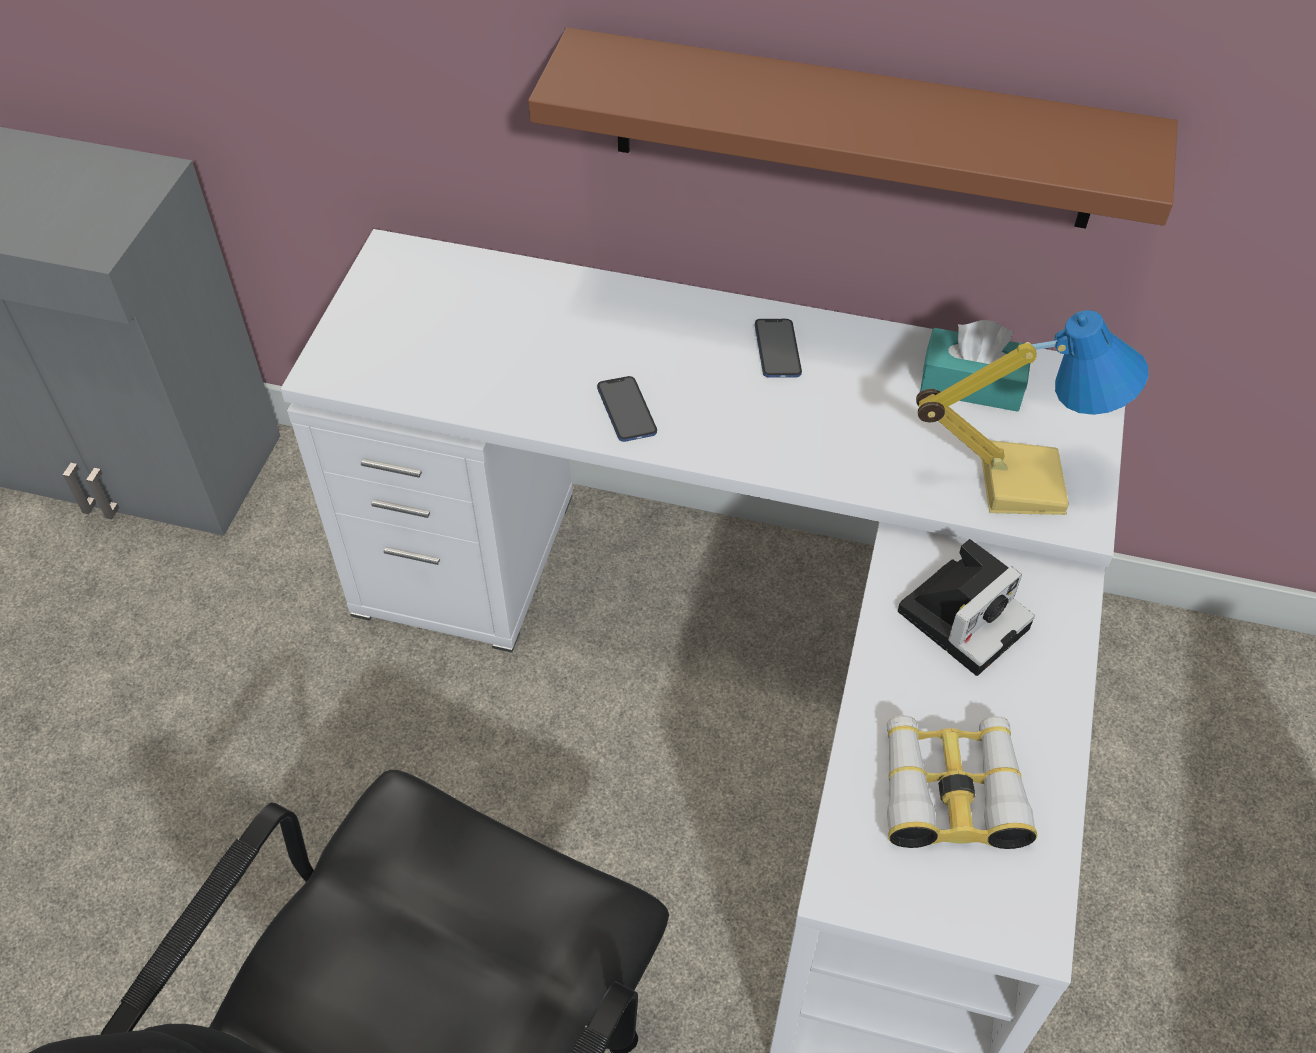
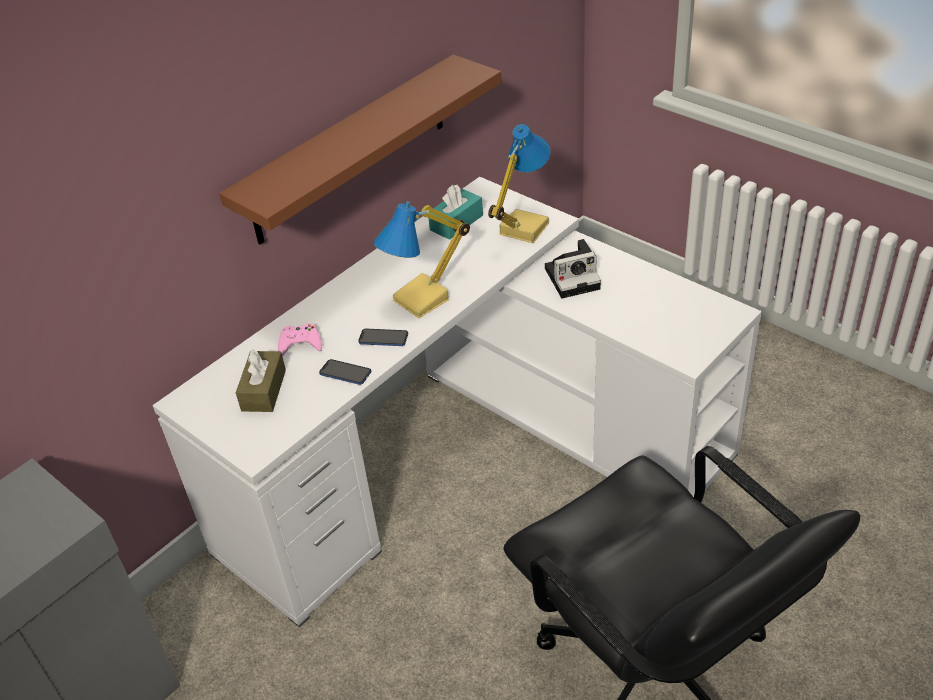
camera: 60 degrees left, 10 degrees down
(449, 325) = (264, 390): none -> brown tissue box
(565, 320) = (300, 343): none -> pink game controller
(744, 422) = (423, 300): none -> table lamp
(777, 350) = (385, 275): phone -> phone (345, 373)
(951, 790) = (659, 312): binoculars -> none
(965, 616) = (574, 277): camera -> camera turned 90 degrees clockwise

